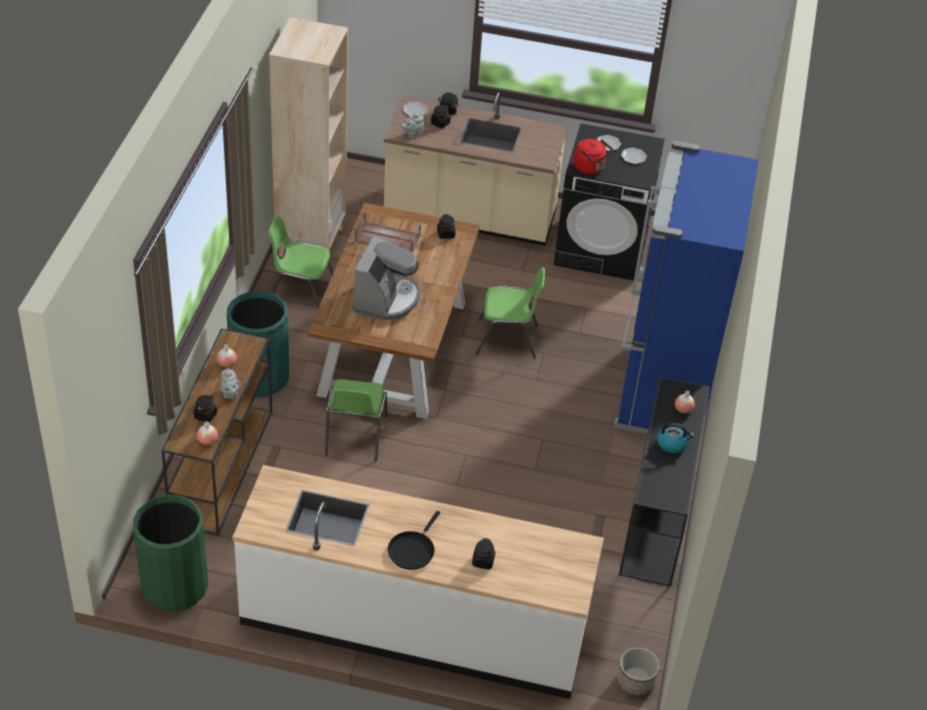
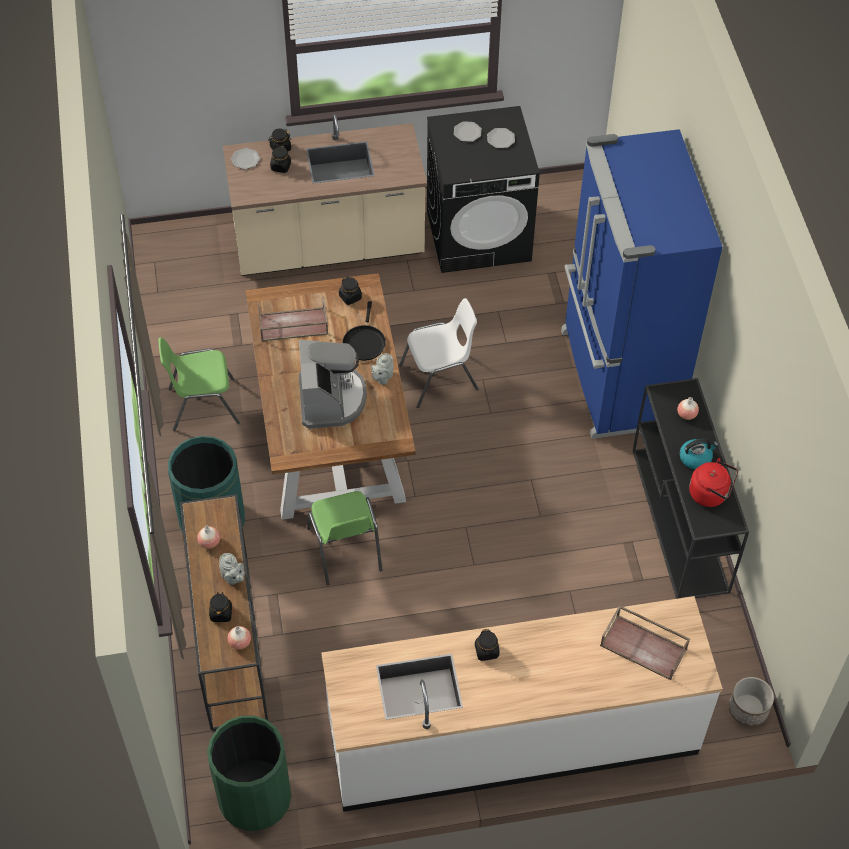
camera: 20 degrees left, 10 degrees up
(310, 241) = (179, 337): beige bookcase -> none
(412, 134) = (259, 191): grey teapot -> grey teapot (382, 378)
(412, 550) = (521, 688): black frying pan -> black frying pan (364, 342)
(483, 561) = (595, 671): black jar -> black jar (486, 651)
(508, 340) = (440, 378): green chair -> white chair
(537, 559) = (644, 647): none -> brown tray
(590, 168) = (465, 168): red kettle -> red kettle (710, 494)

